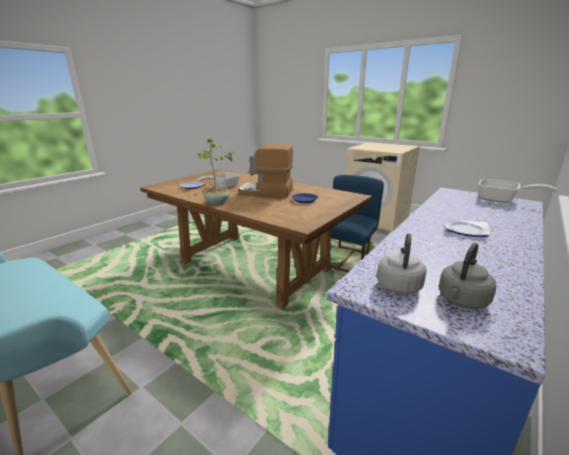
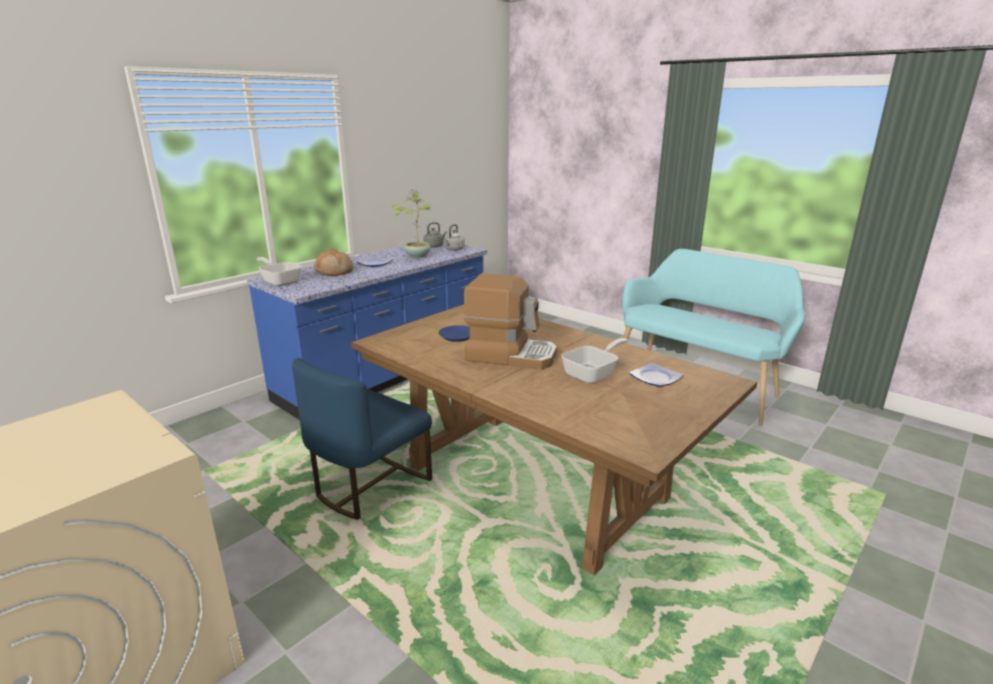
camera: 175 degrees left, 0 degrees up
(217, 202) = (580, 337): potted plant -> potted plant (417, 256)
(482, 214) = (334, 272): none -> bread

